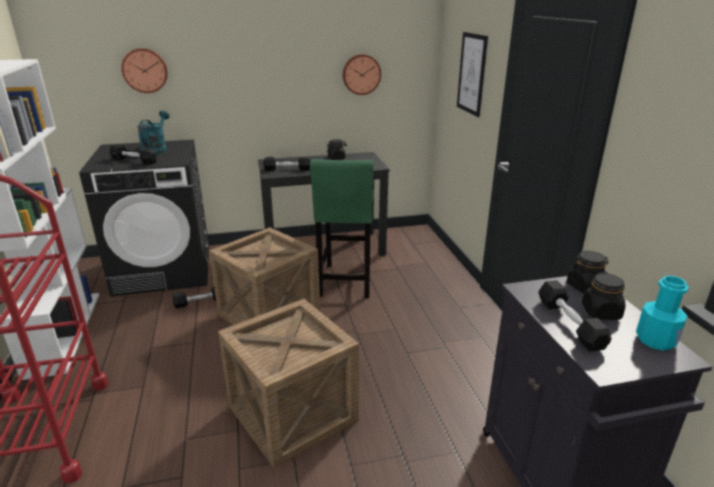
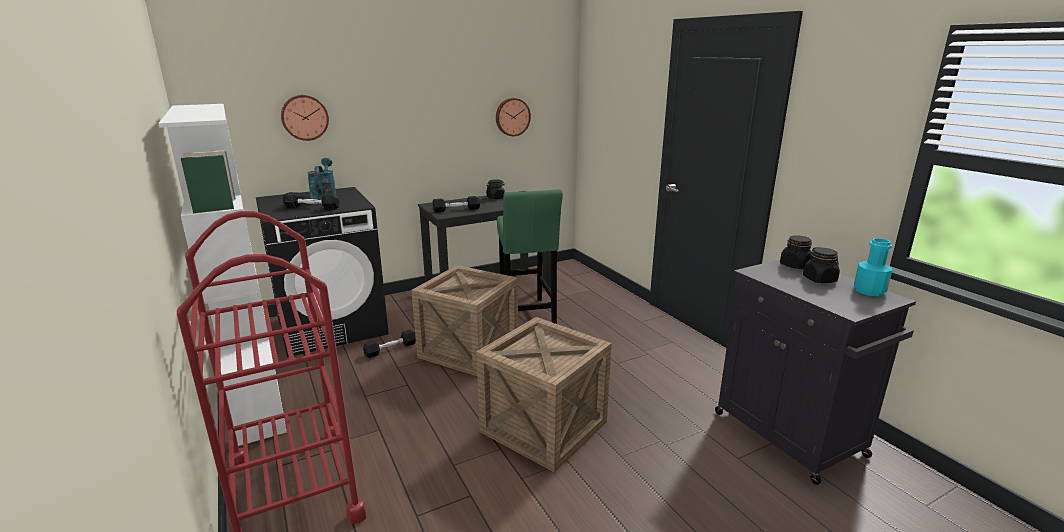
camera: 15 degrees left, 5 degrees down
(472, 73) = (623, 111): picture -> none
(570, 324) = (804, 288): black dumbbell -> none

